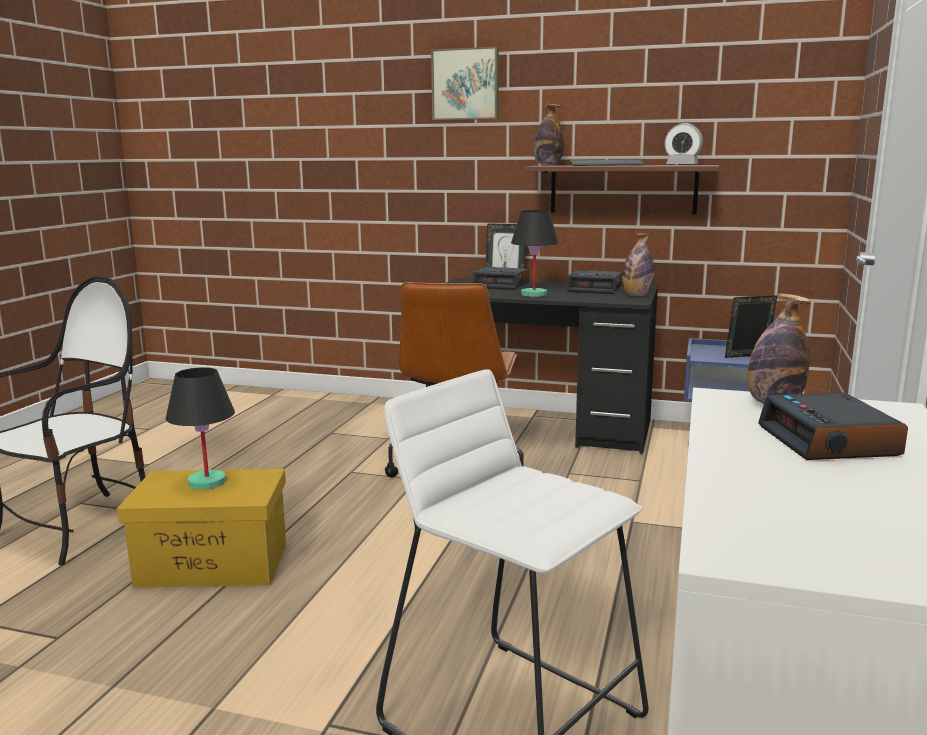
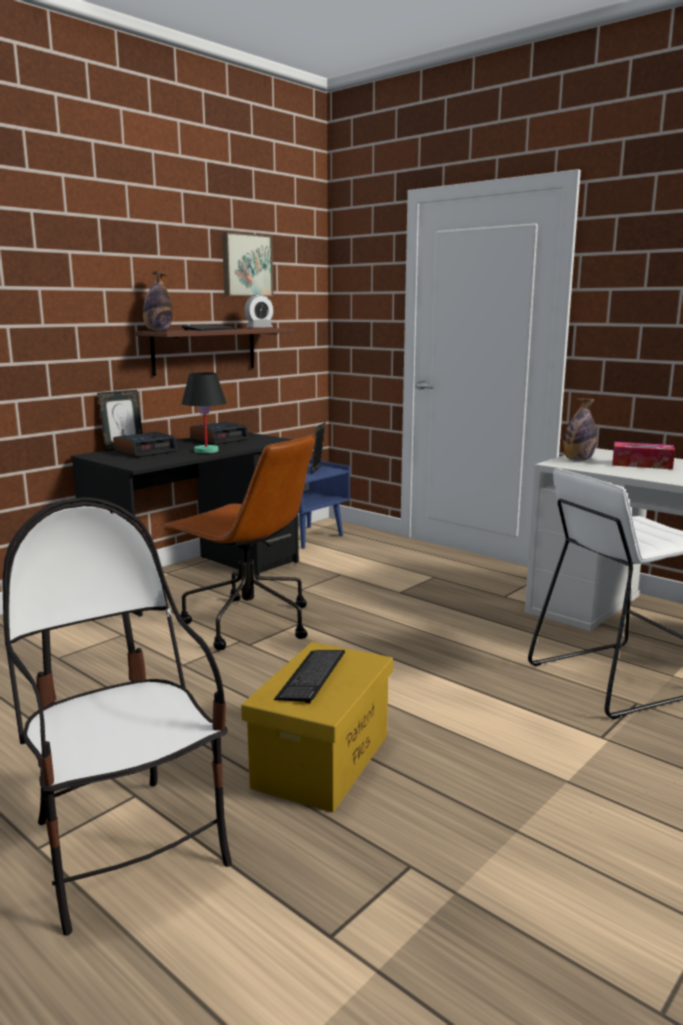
camera: 65 degrees left, 0 degrees up
(206, 482) = (311, 677): black table lamp -> keyboard
(466, 84) = (61, 245): picture -> picture (246, 265)
(636, 295) = (264, 437): bottle -> none
(829, 441) = (641, 464): alarm clock -> tissue box

